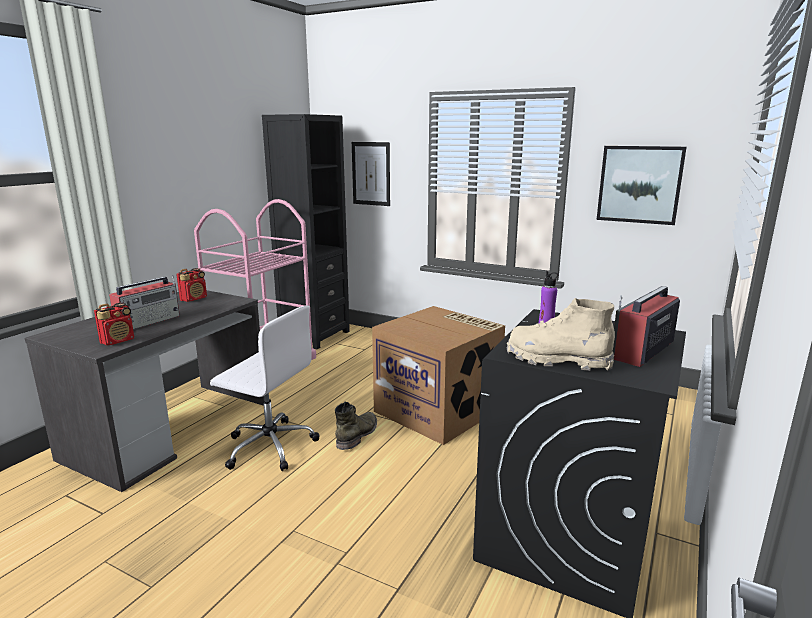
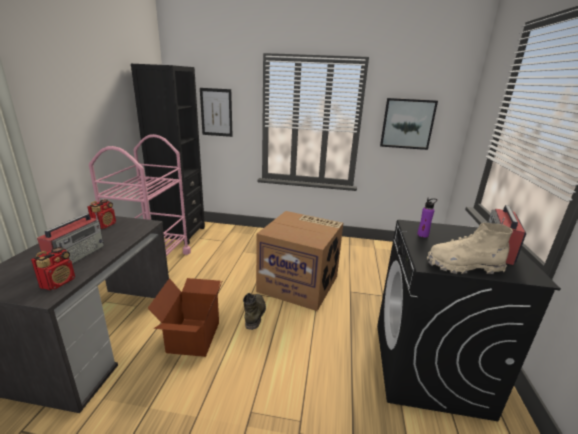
camera: 20 degrees left, 5 degrees up
(269, 446) = (192, 336): white office chair -> cardboard box

